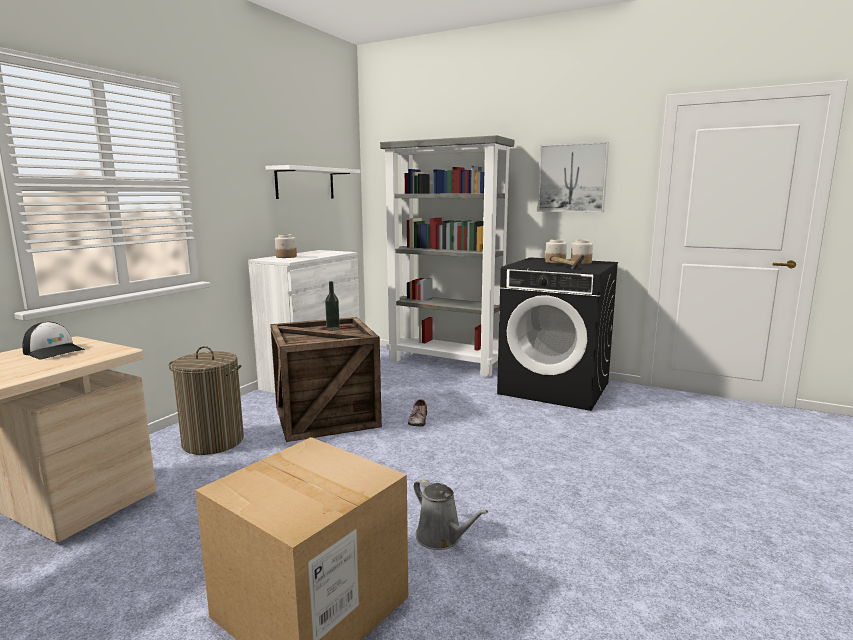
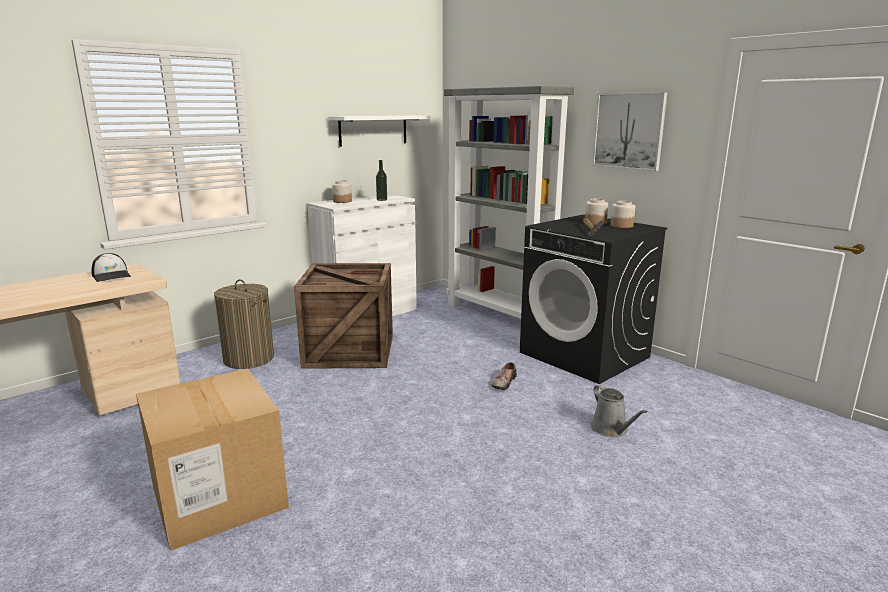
camera: 20 degrees right, 5 degrees up
(333, 328) = (361, 273): bottle -> bottle (382, 200)
(417, 420) = (422, 366): shoe -> shoe (503, 382)
(442, 537) = (352, 470): grey watering can -> grey watering can (611, 430)

